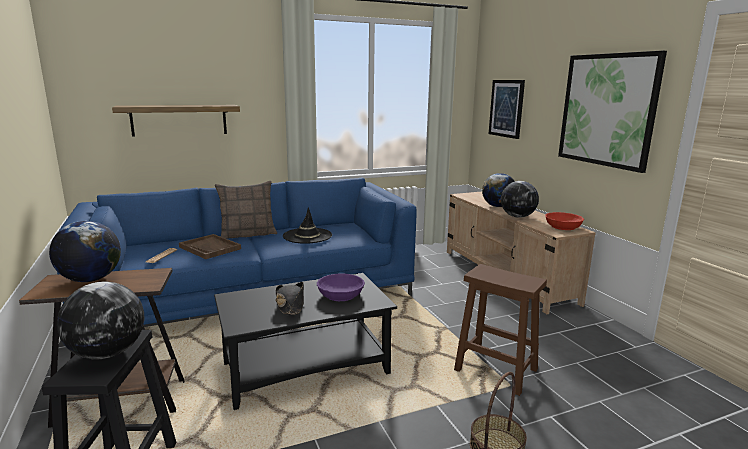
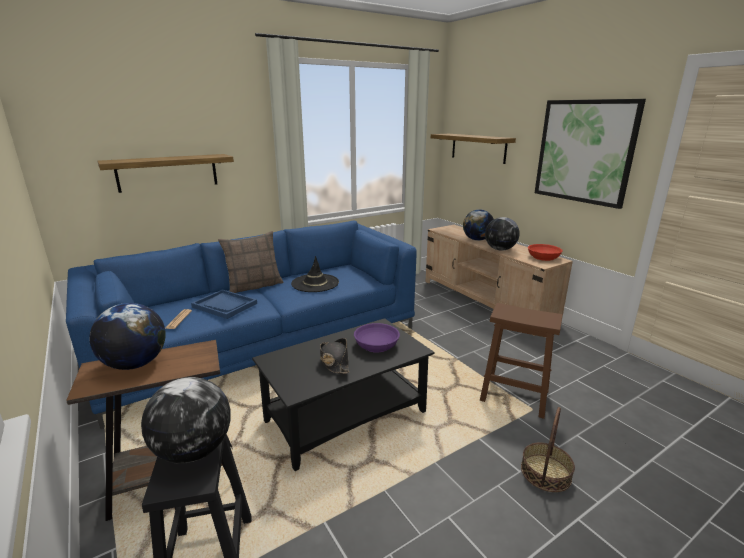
camera: 10 degrees left, 5 degrees up
(210, 248) = (225, 305): brown tray -> blue tray
(506, 108) = (478, 148): picture -> shelf

